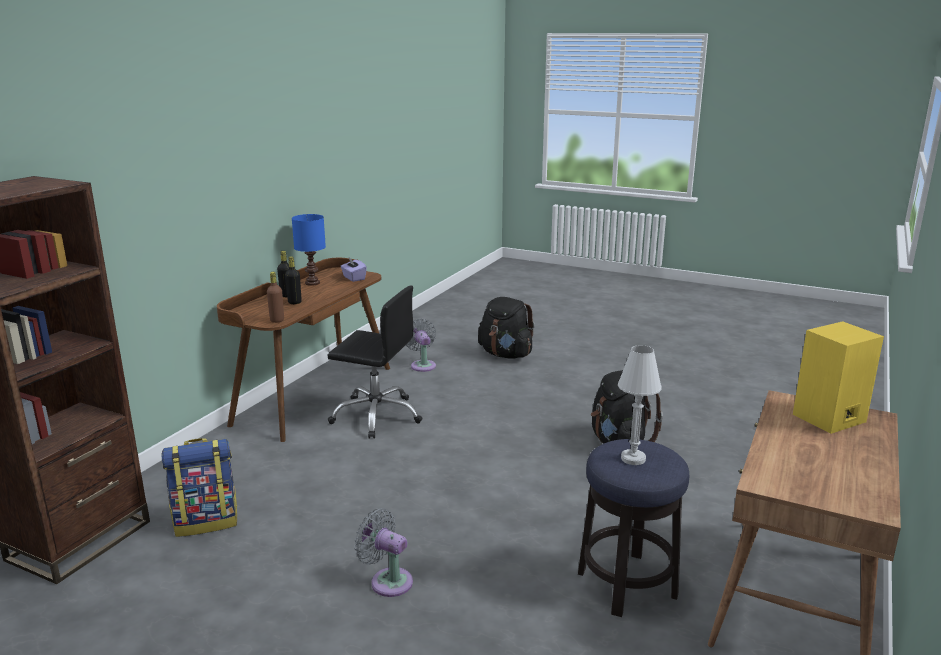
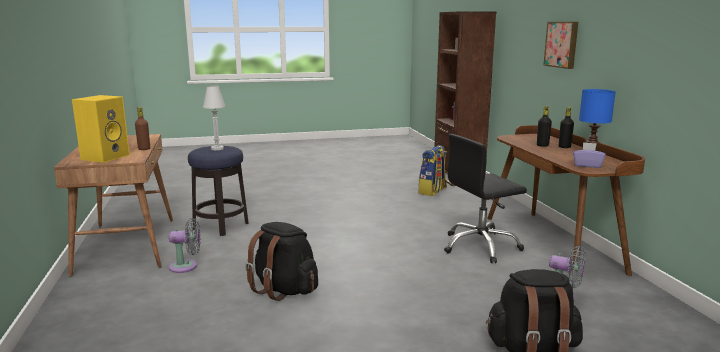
camera: 140 degrees right, 5 degrees down
(205, 192) = (562, 44): none -> picture
(277, 320) = (509, 138): brown bottle -> brown bottle (144, 149)
(388, 581) = (327, 200): grey fan -> grey fan (186, 266)

